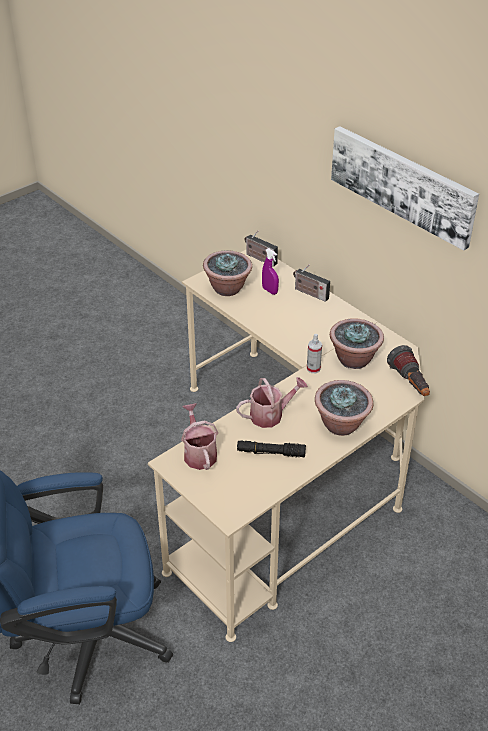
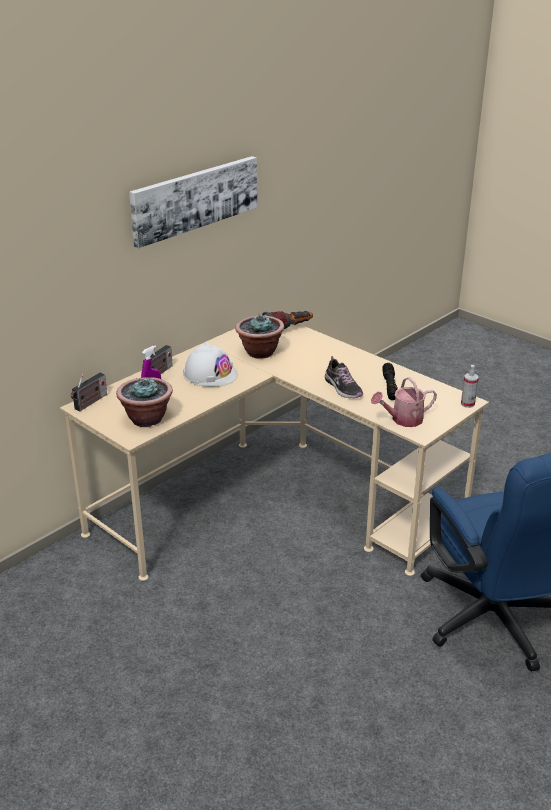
camera: 95 degrees left, 10 degrees down
(270, 415) = (343, 388): watering can -> shoe
(307, 325) = (210, 374): none -> white hard hat
(313, 368) = (275, 370): spray bottle -> spray bottle (467, 404)
(341, 425) = (345, 357): potted plant -> none

